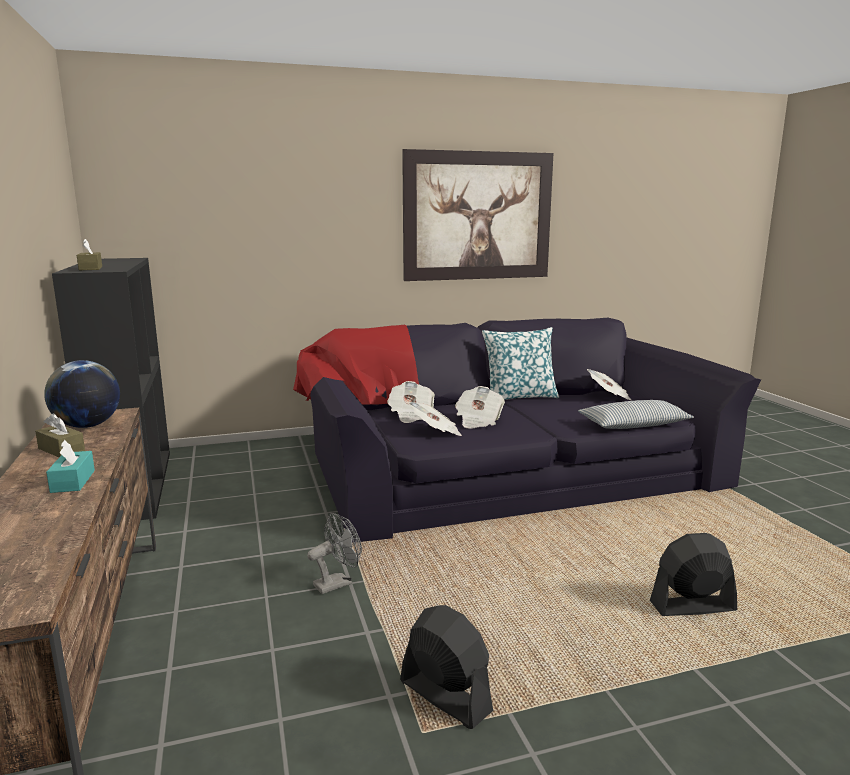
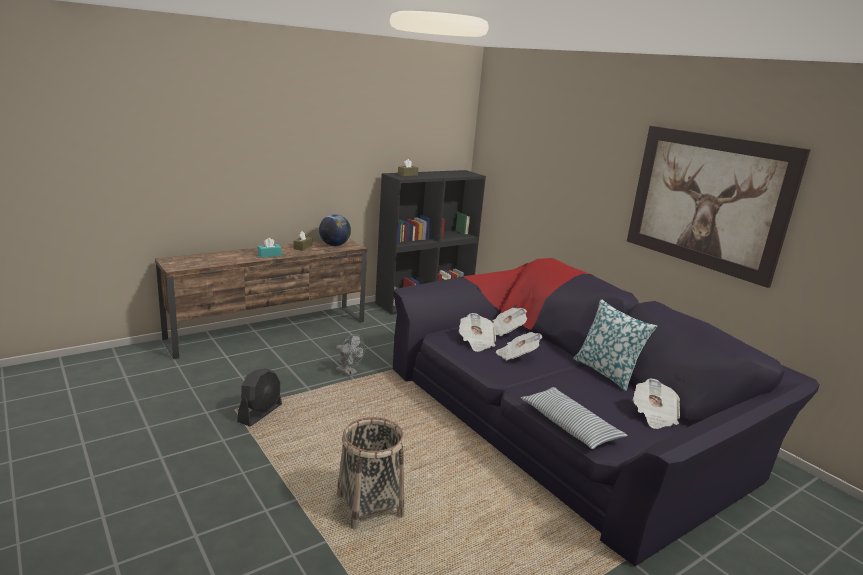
camera: 70 degrees right, 5 degrees up
(692, 607) = (369, 505): black fan -> basket

